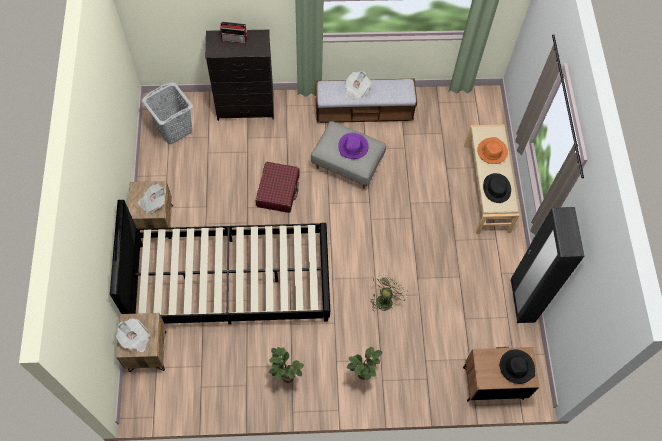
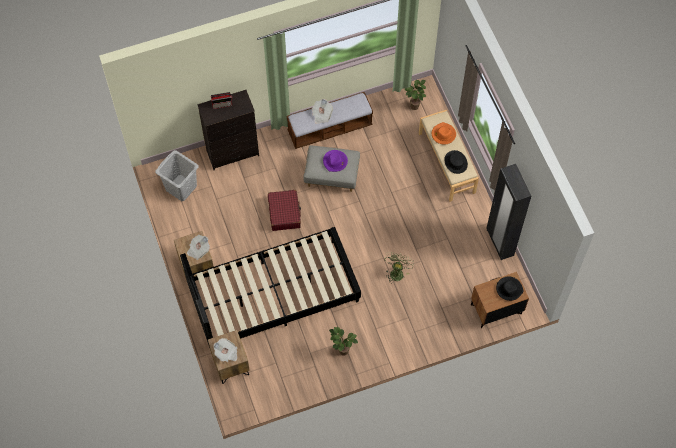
camera: 15 degrees left, 0 degrees up
(362, 376) = (398, 333): potted plant -> potted plant (414, 107)

